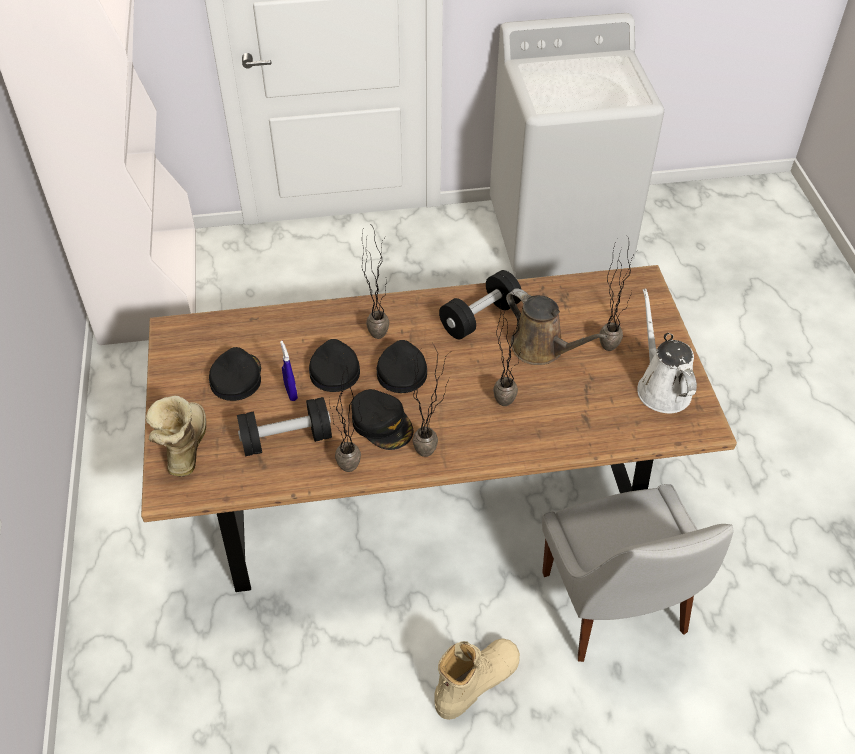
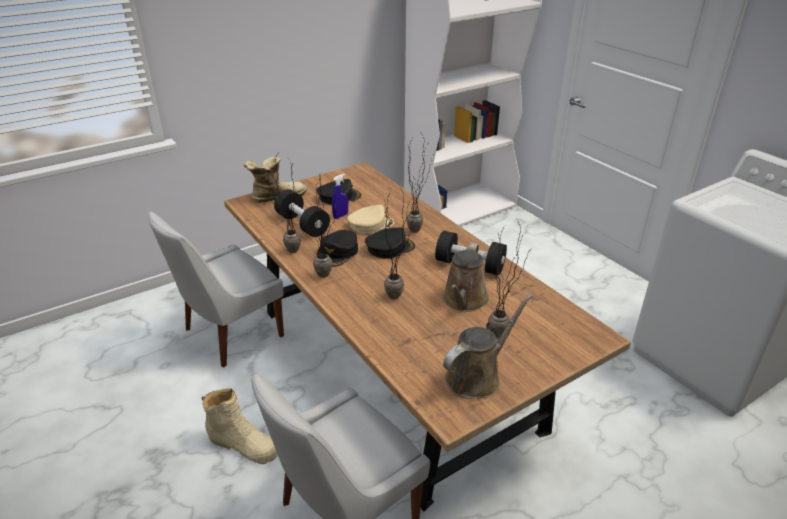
camera: 65 degrees right, 15 degrees down
(254, 651) = (230, 334): none -> white chair
(334, 370) = (370, 224): black cap -> beige cap
(661, 387) = (477, 377): white watering can -> brown watering can

